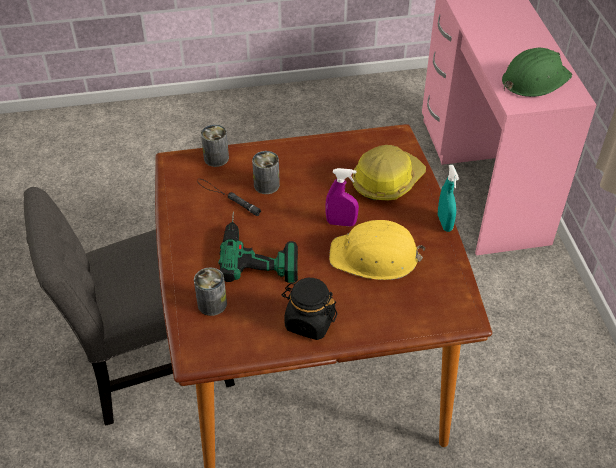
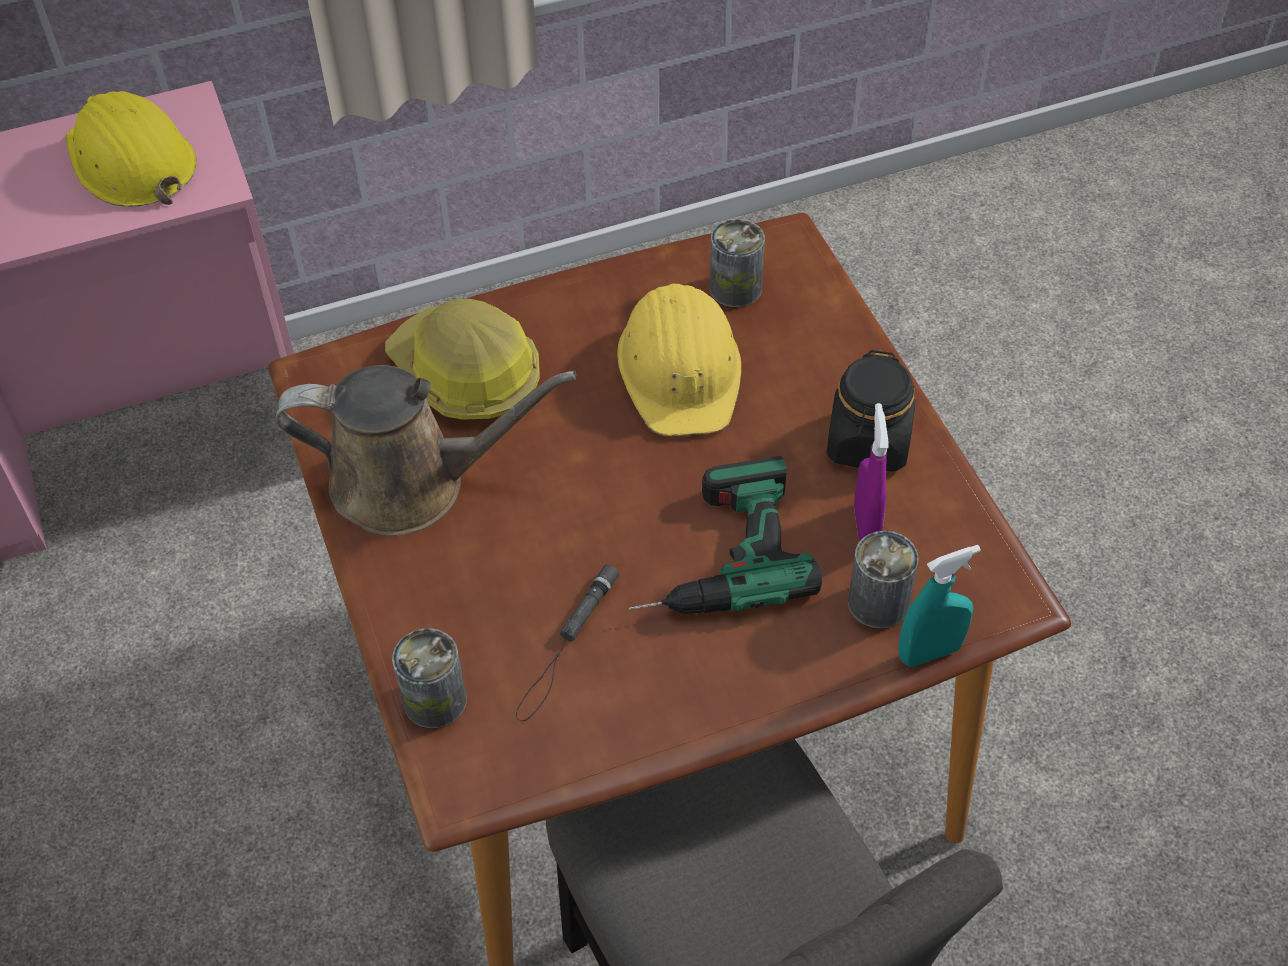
camera: 100 degrees left, 5 degrees up
(266, 185) = (513, 579): can -> can (735, 288)
(327, 160) = (412, 483): none -> brown watering can
(341, 223) = (603, 432): purple spray bottle -> purple spray bottle (865, 526)
(444, 223) = (567, 281): turquoise spray bottle -> turquoise spray bottle (929, 652)
(534, 80) = (131, 162): green hard hat -> yellow hard hat

